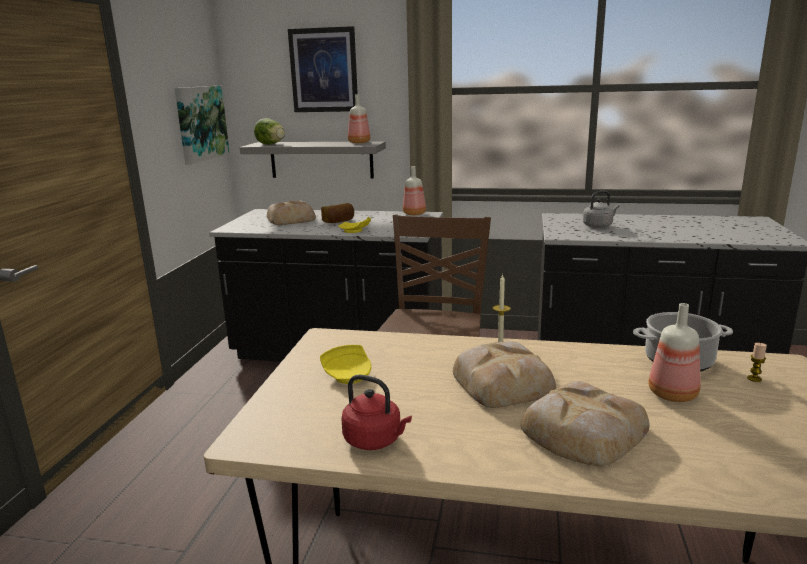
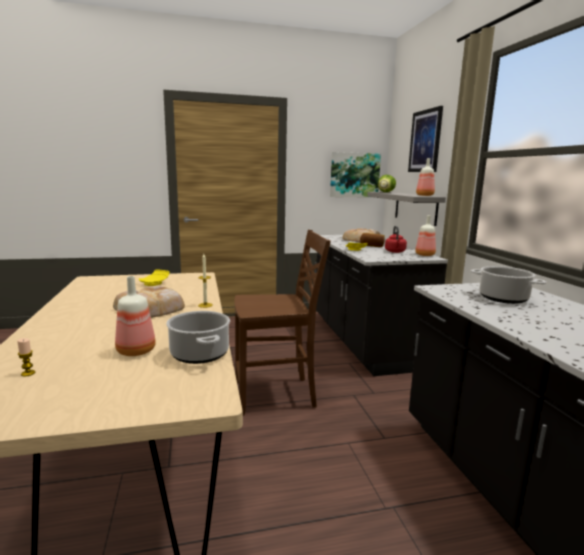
camera: 65 degrees right, 5 degrees down
(375, 440) = (84, 294): red kettle -> red kettle (395, 252)
(581, 432) = (84, 328): bread -> none
(598, 226) = (504, 298): grey kettle -> cooking pot
(754, 379) = (170, 382): candle -> candle (28, 373)

